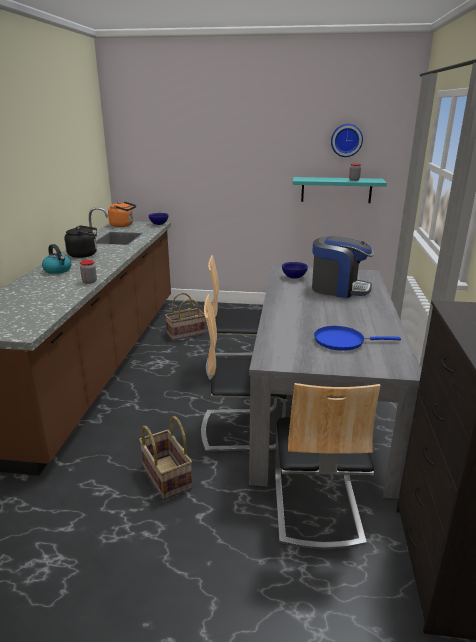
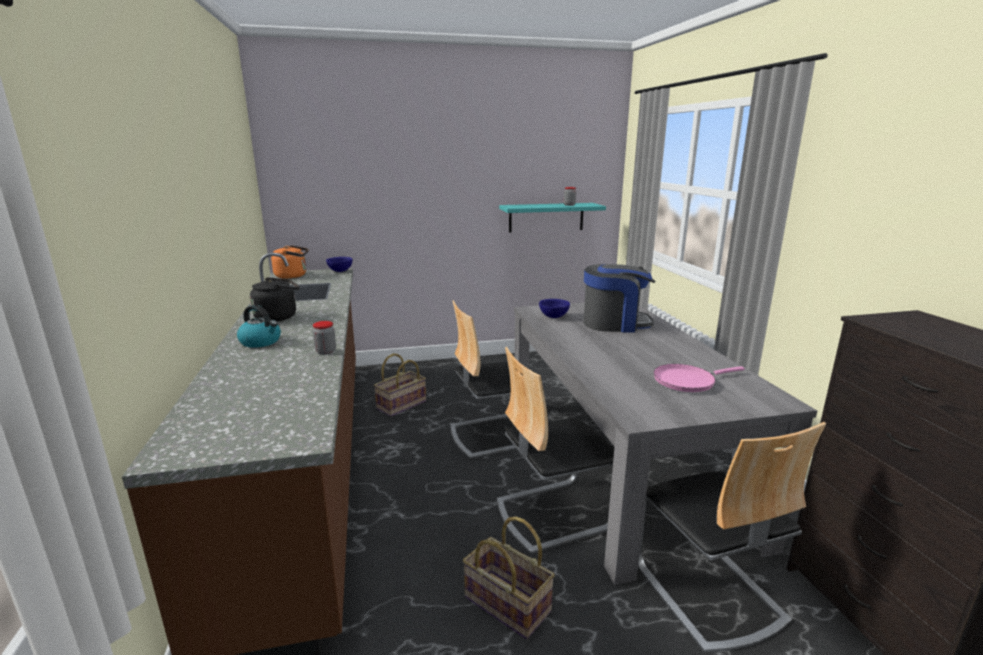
camera: 20 degrees left, 5 degrees down
(342, 341) = (687, 381): blue frying pan -> pink frying pan
(346, 140) = (554, 162): wall clock -> none

